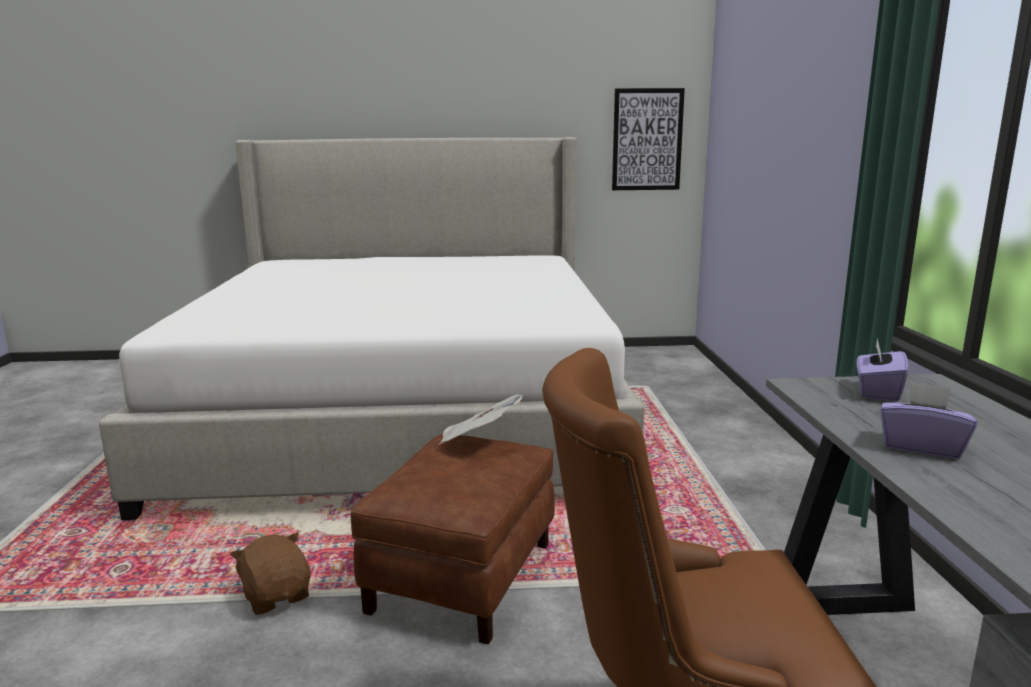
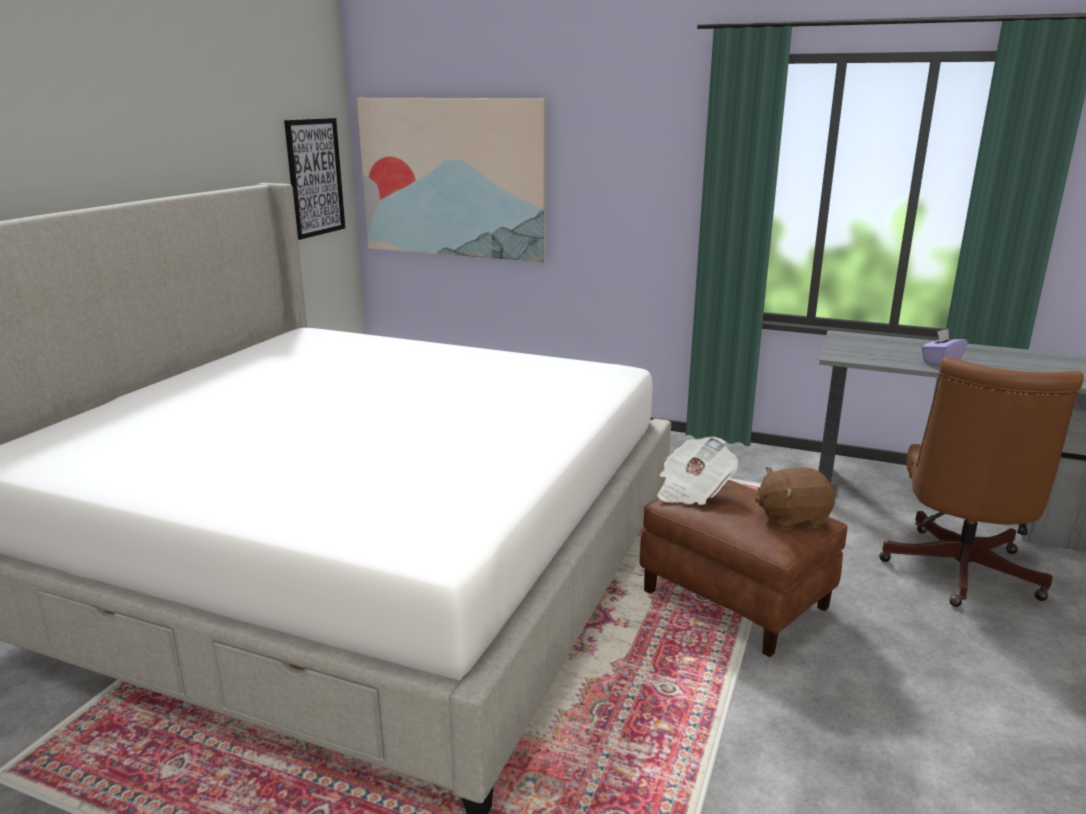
camera: 65 degrees left, 5 degrees up
(277, 596) = (723, 702): brown plush toy -> brown plush toy (792, 518)
(743, 142) = (452, 178): none -> picture
(877, 392) = (855, 347): purple tissue box -> none

